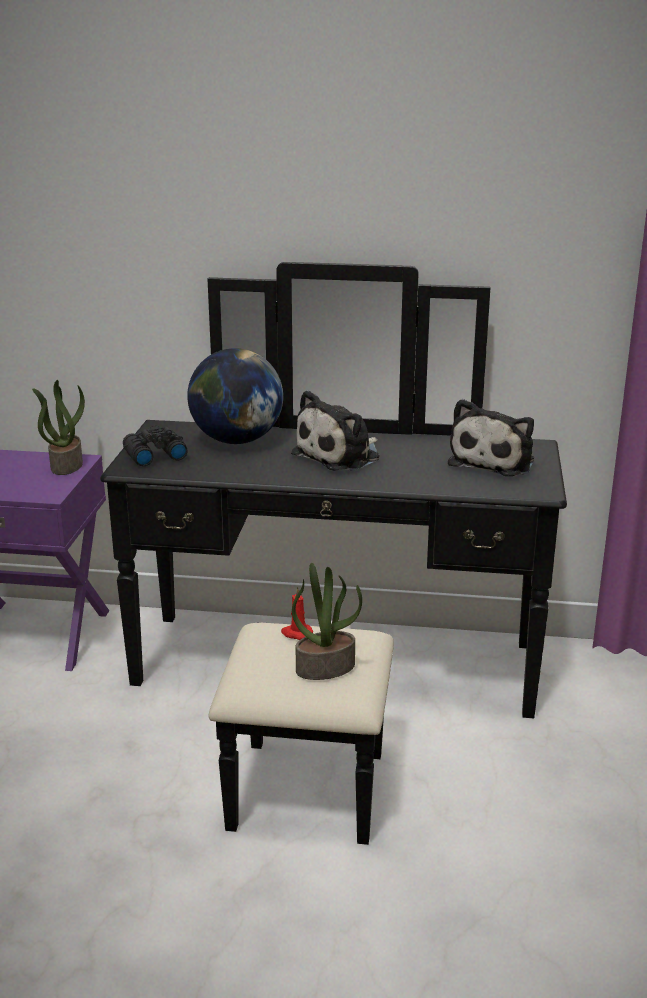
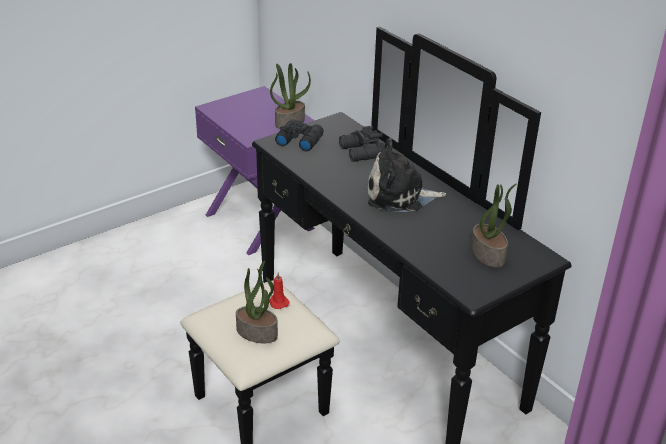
camera: 45 degrees right, 10 degrees up
(236, 440) = (361, 153): globe -> black binoculars
(494, 461) = (488, 254): plush toy -> potted plant

